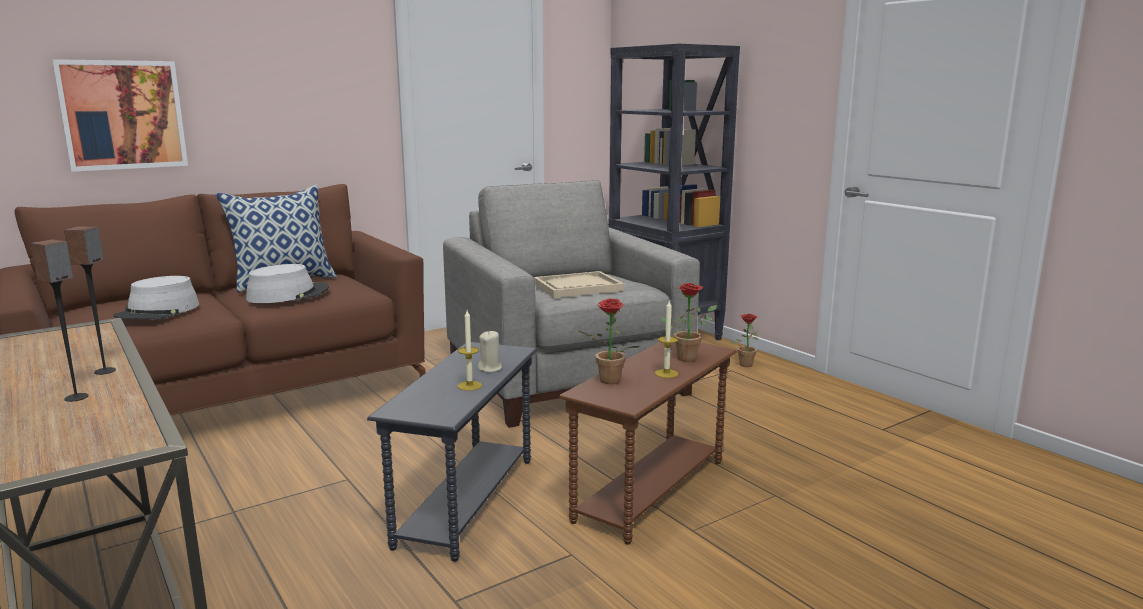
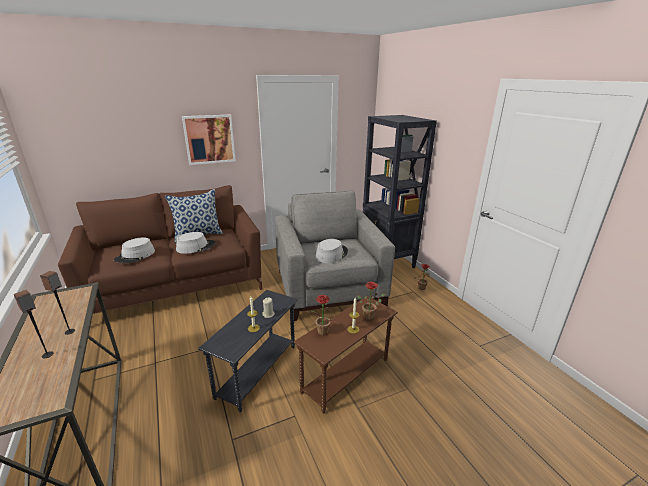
camera: 10 degrees right, 10 degrees up
(123, 115) = (124, 154): picture -> picture (209, 139)
(577, 287) = (331, 254): beige tray -> grey hat

